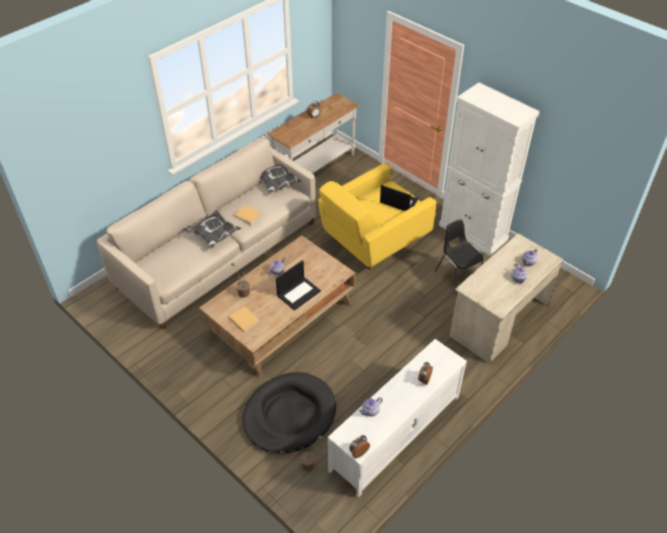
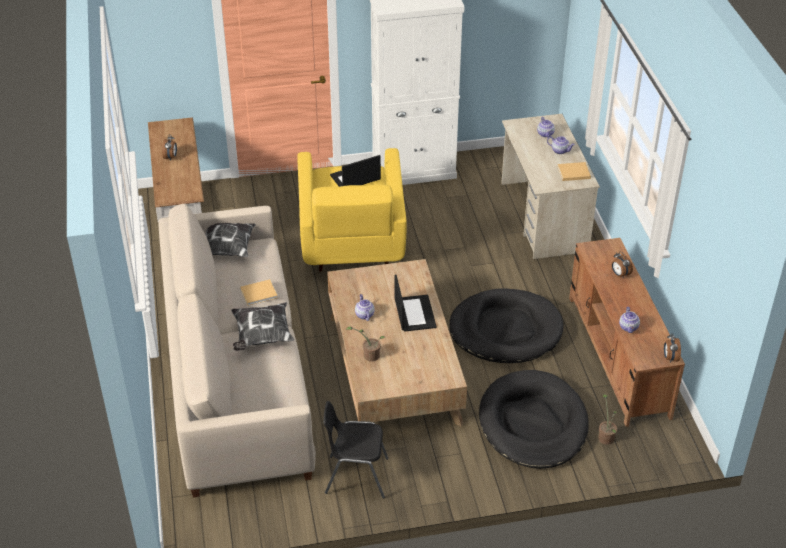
camera: 55 degrees left, 5 degrees down
(243, 319) = (412, 372): beige book -> beige book (572, 172)
(364, 356) = (505, 330): none -> black dog bed
(395, 433) = (618, 356): white tv stand -> brown tv stand
(458, 277) = (463, 213): black chair -> black chair (356, 476)

